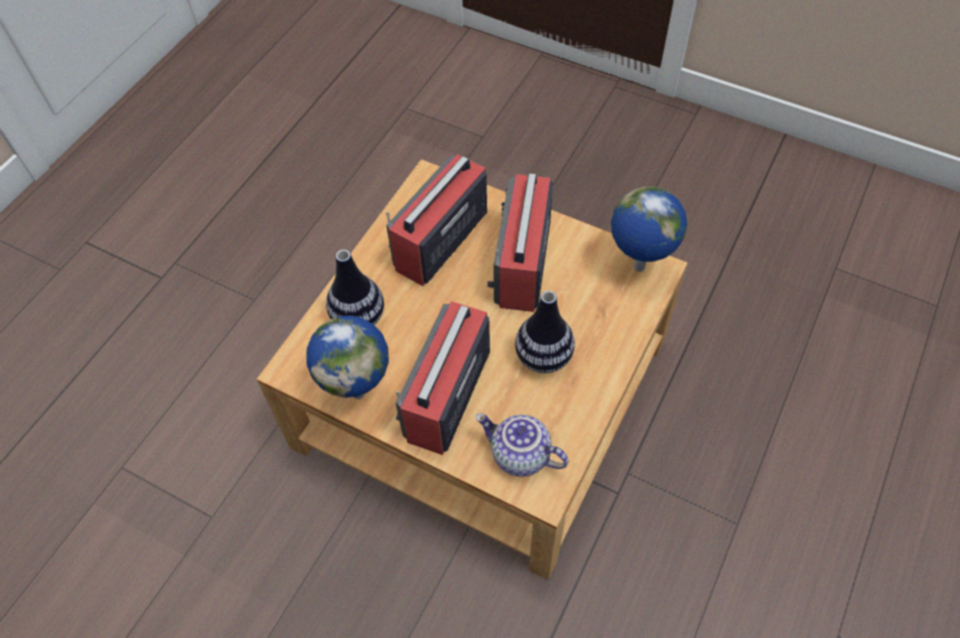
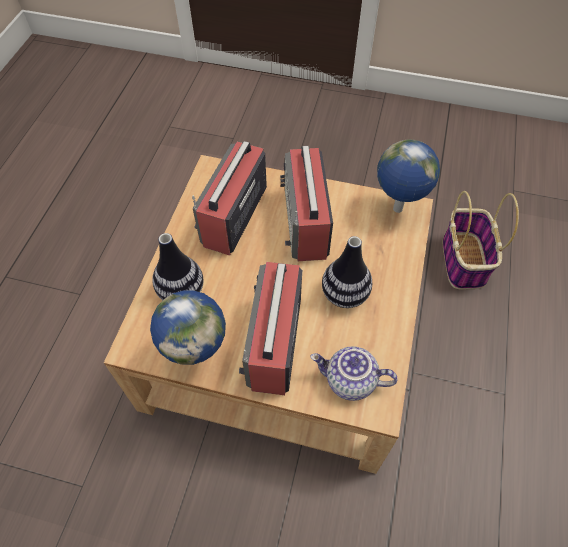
camera: 15 degrees left, 0 degrees up
(737, 349) = (464, 261): none -> basket

